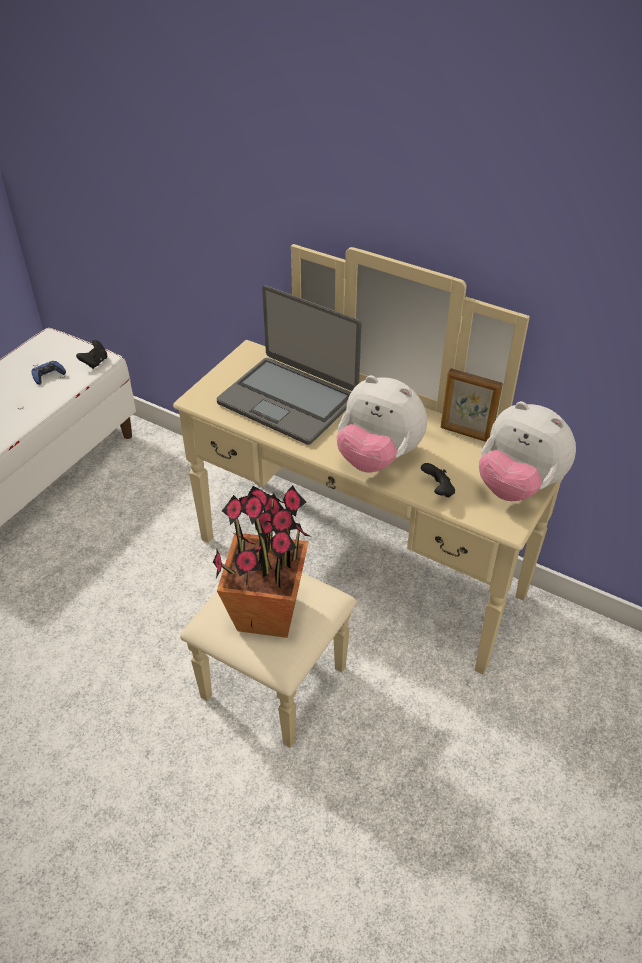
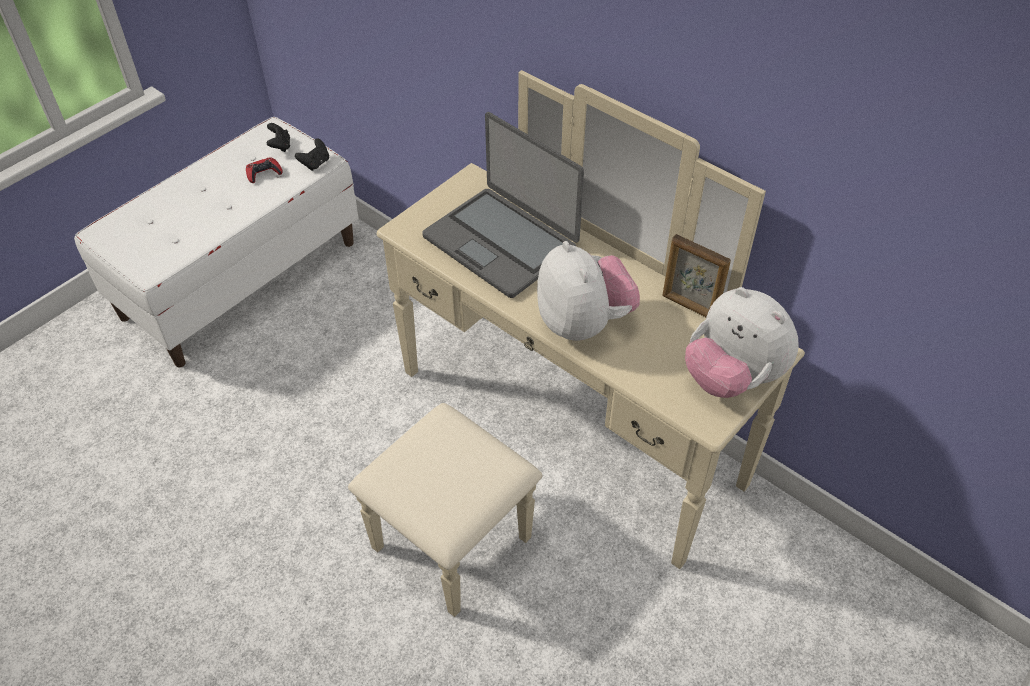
camera: 10 degrees right, 5 degrees up
(48, 375) = (263, 173): blue game controller -> red game controller
(267, 613) = (441, 476): potted plant -> none
(378, 458) = (583, 323): plush toy -> plush toy turned 150 degrees counterclockwise
(438, 490) = (641, 370): black game controller -> black game controller (280, 146)

